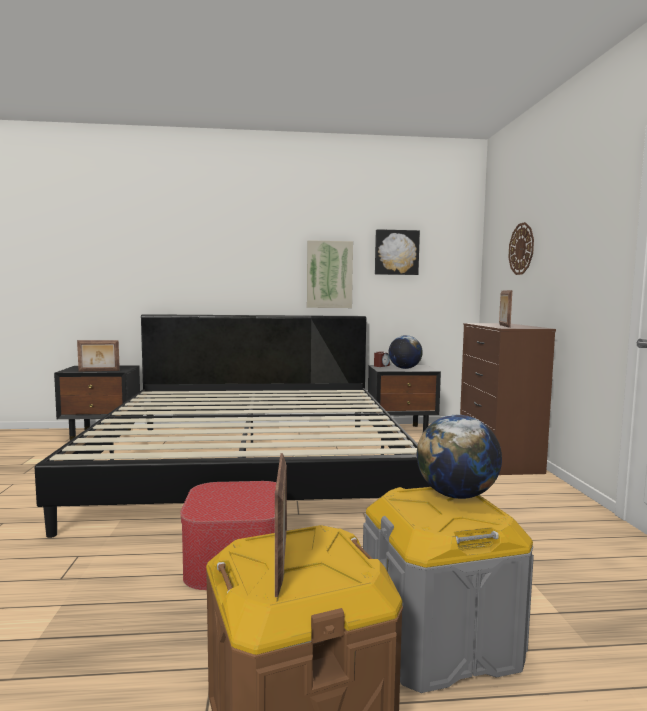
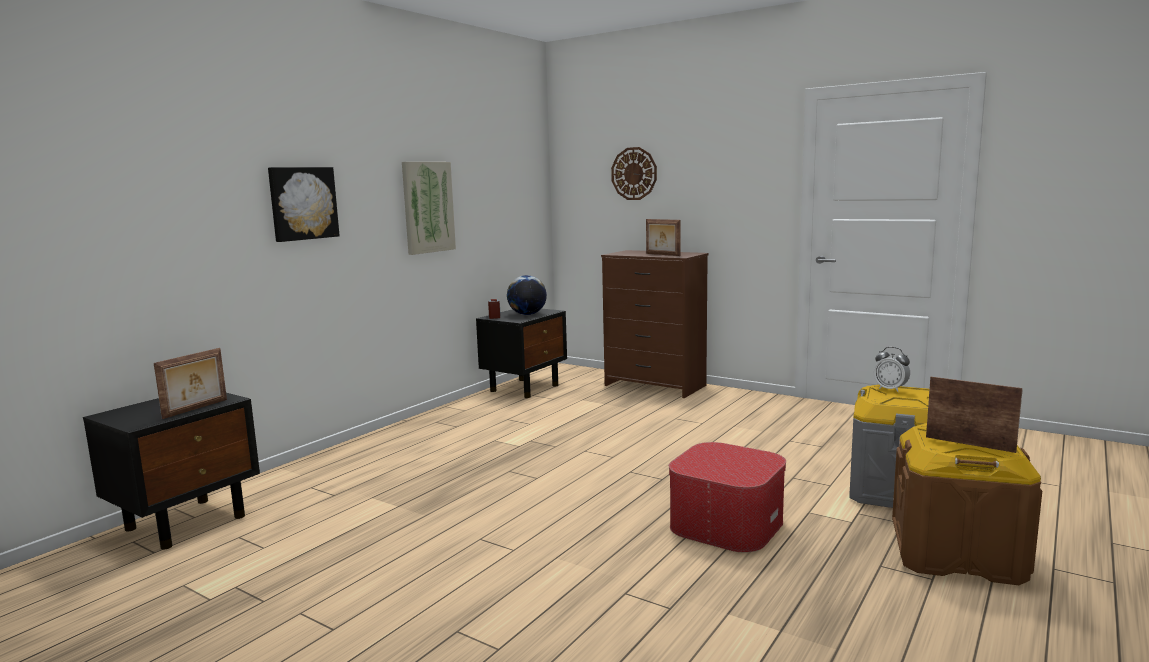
camera: 50 degrees left, 5 degrees up
(251, 464) = (499, 466): bed -> none
(396, 252) = (486, 174): picture -> picture (302, 203)
(457, 495) = (890, 389): globe -> alarm clock

